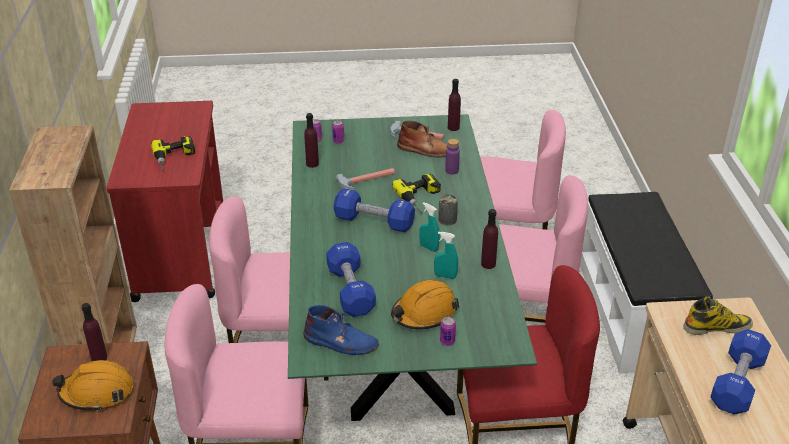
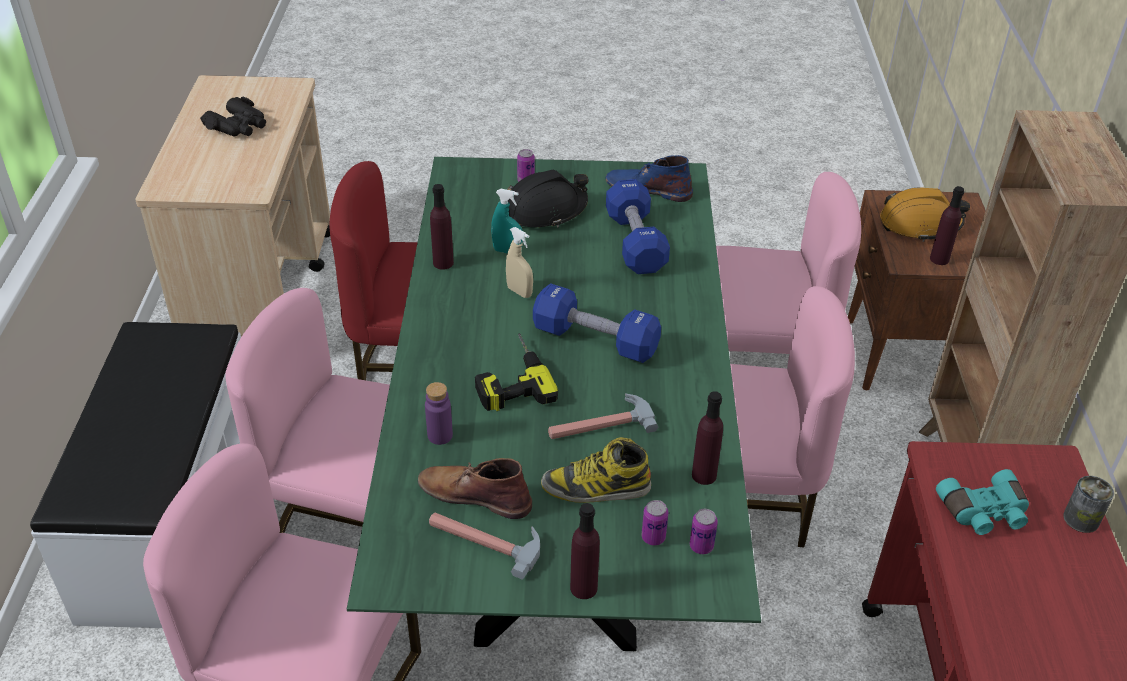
camera: 175 degrees left, 5 degrees up
(175, 158) = (984, 513): power drill -> turquoise binoculars
(424, 313) = (545, 210): orange hard hat -> black hard hat
(429, 248) = (519, 292): turquoise spray bottle -> beige spray bottle
(447, 219) = (479, 335): can -> can (1081, 519)
(453, 128) = (397, 559): purple bottle -> purple bottle (583, 588)
(717, 327) = (208, 173): boot -> boot (596, 488)
(737, 383) = (238, 126): blue dumbbell -> black binoculars

